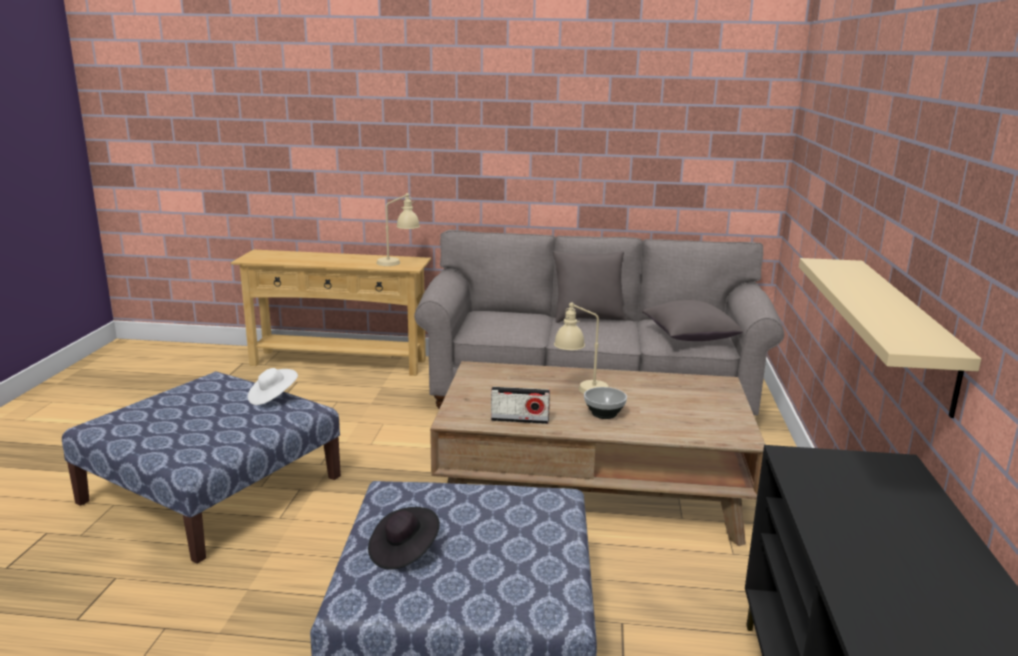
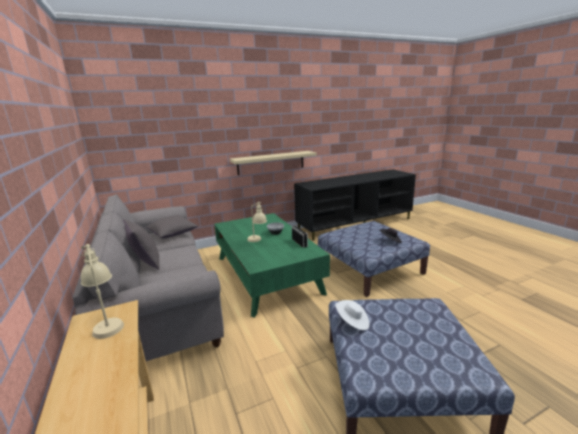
camera: 120 degrees left, 0 degrees up
(592, 487) = (266, 274): brown coffee table -> green coffee table

